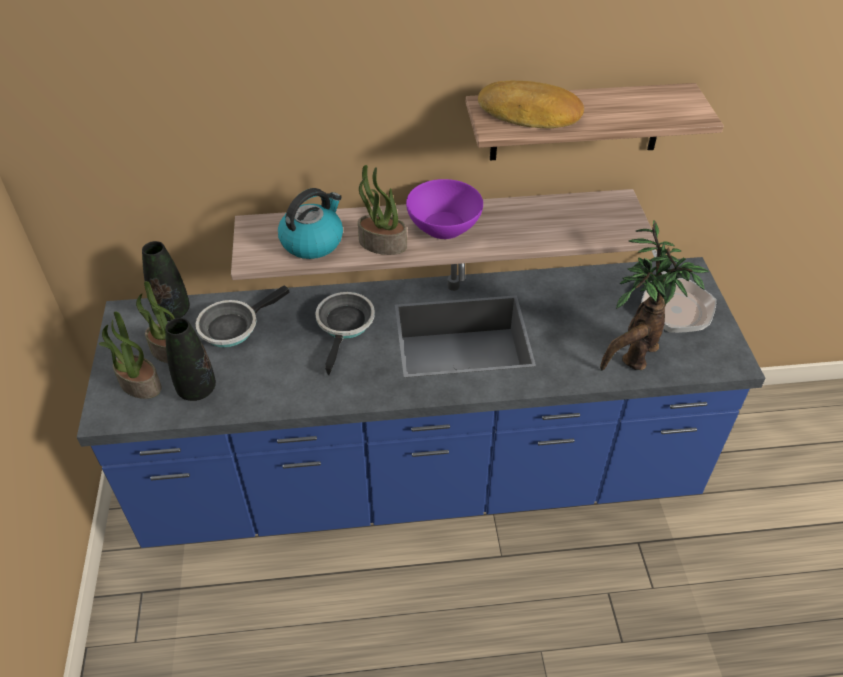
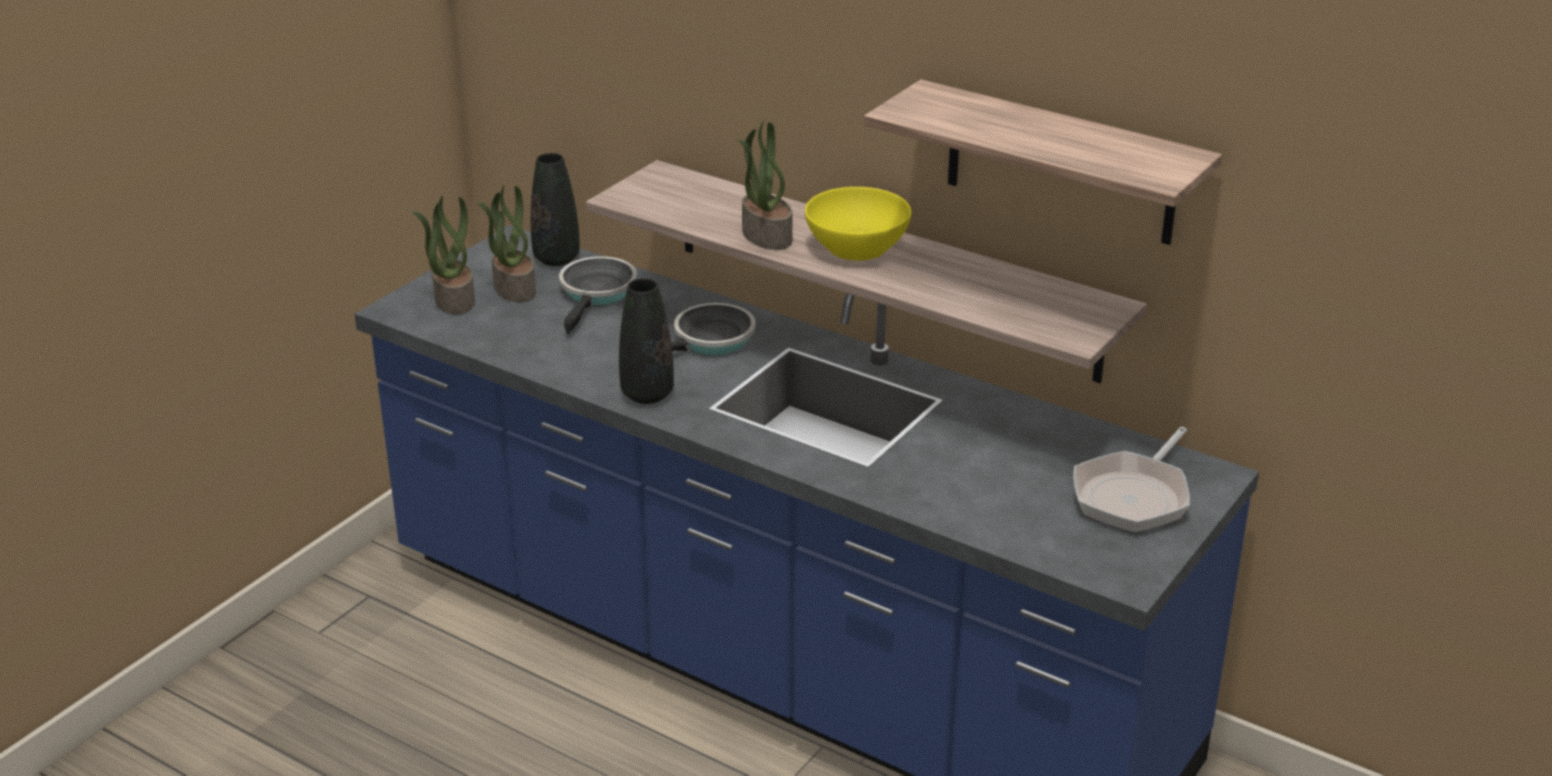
camera: 40 degrees right, 15 degrees down
(197, 390) = (498, 327): black vase -> black vase (647, 394)
(233, 326) = (597, 294): frying pan -> frying pan turned 105 degrees clockwise
(312, 241) = (699, 207): kettle -> none
(444, 225) = (857, 247): purple bowl -> yellow bowl
(530, 114) = (960, 113): bread -> none
(633, 357) = (1000, 514): potted plant -> none

